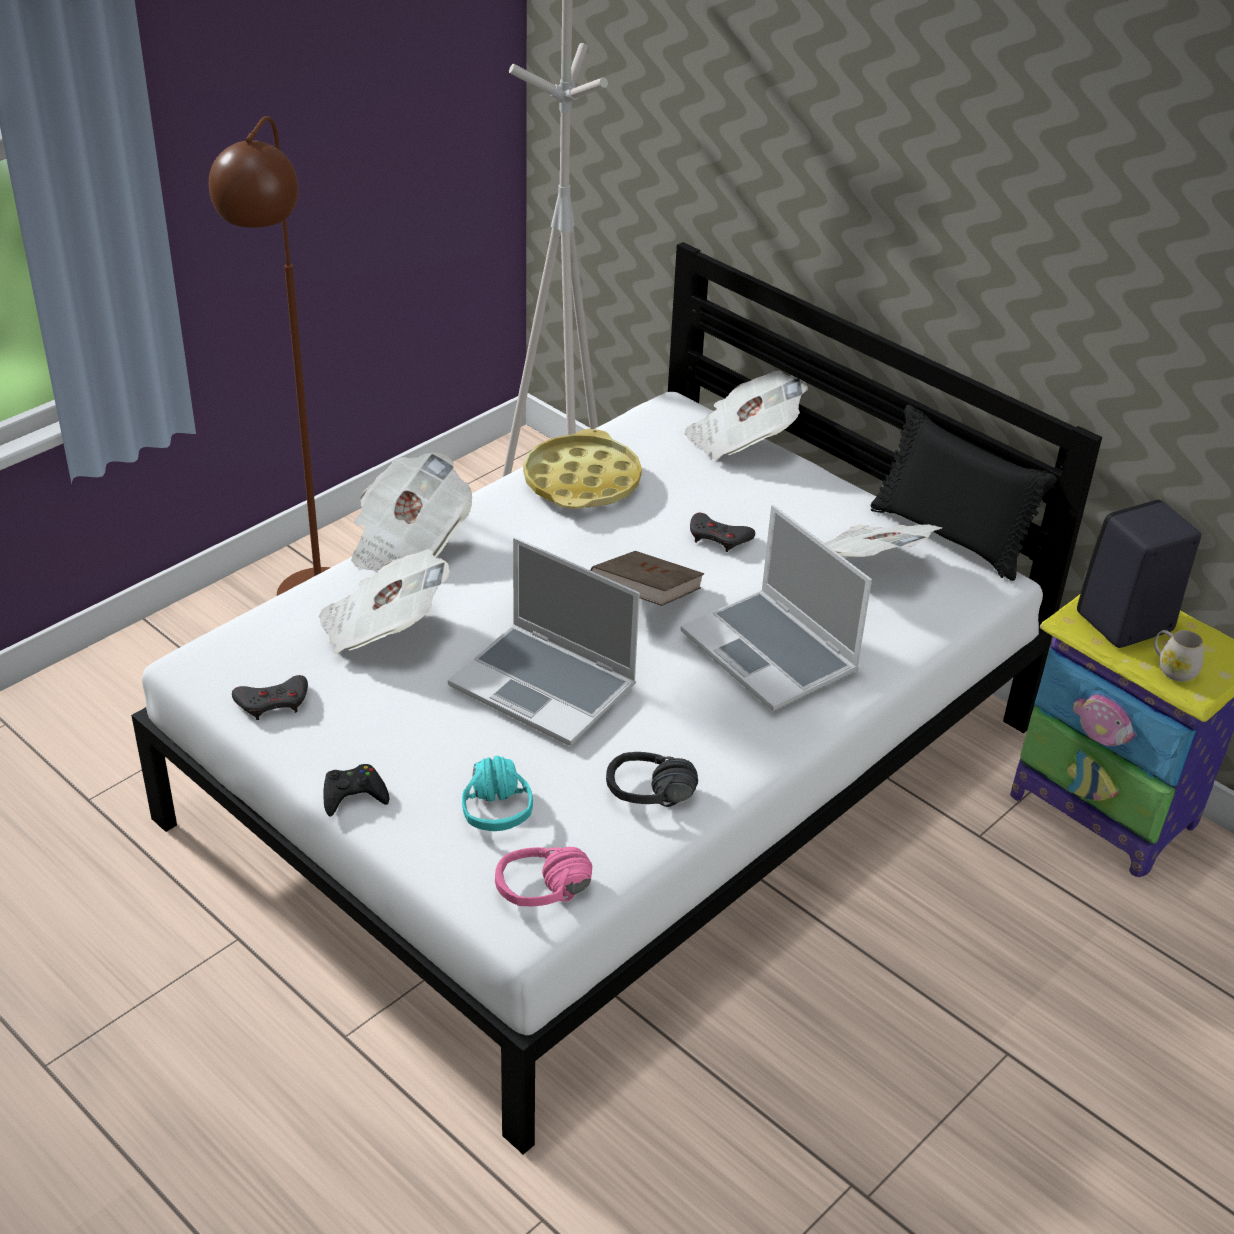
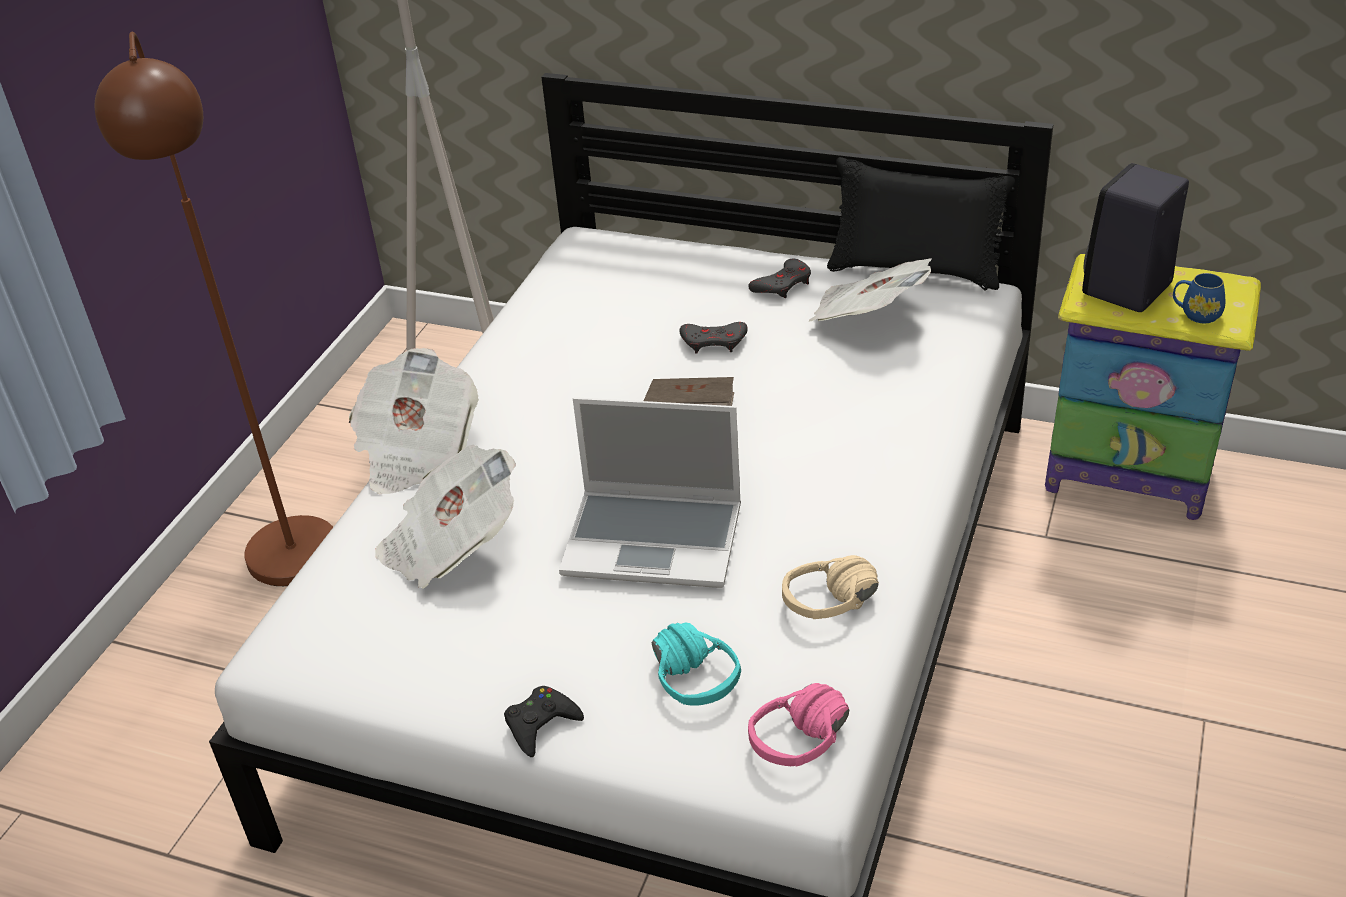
camera: 20 degrees left, 0 degrees up
(273, 702) = (387, 663): grey game controller -> grey game controller (783, 284)
(582, 481) = (548, 335): yellow tray -> none
(650, 802) = (836, 611): black headphones -> beige headphones
(742, 440) = (669, 248): newspaper -> none
(772, 653) = (844, 428): laptop -> none
(1172, 668) = (1196, 314): white mug -> blue mug

